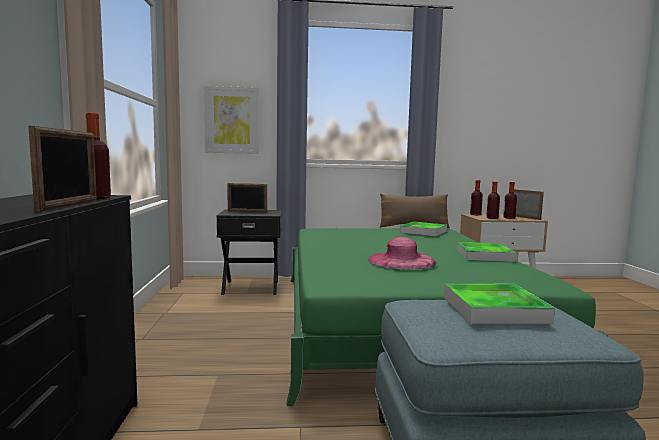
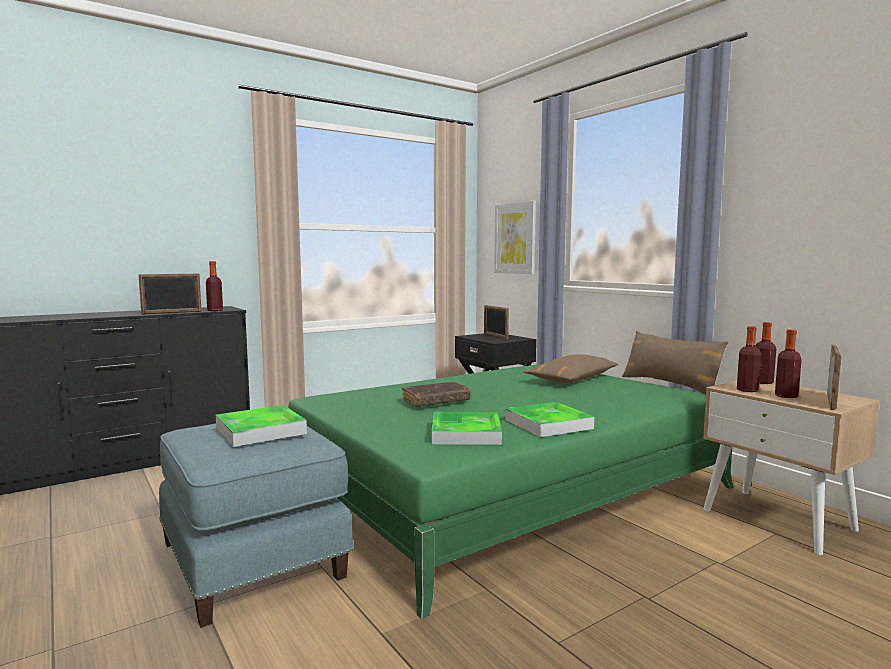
camera: 60 degrees right, 0 degrees up
(372, 233) = (572, 379): none -> brown pillow
(402, 261) = (436, 401): pink hat -> brown book
(423, 232) = (624, 389): tray -> tray (466, 433)

